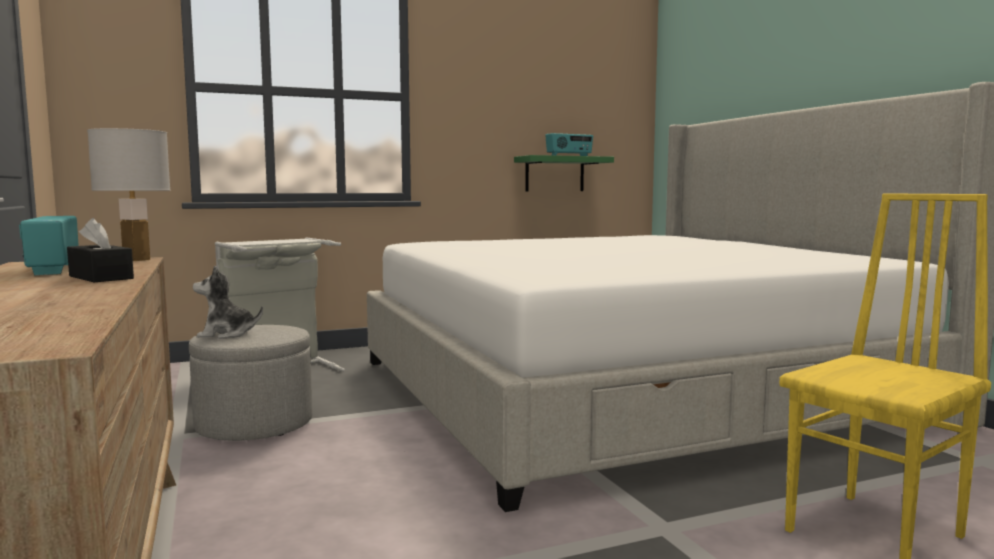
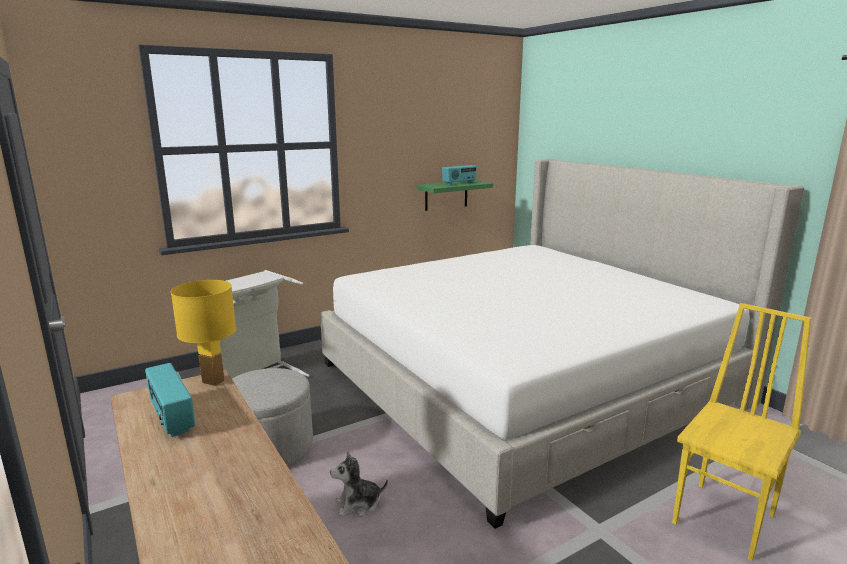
camera: 10 degrees left, 10 degrees up
(101, 277) = (231, 439): black tissue box -> none
(135, 260) = (212, 381): white table lamp -> yellow table lamp
(226, 334) = (248, 390): plush toy -> plush toy (358, 505)

